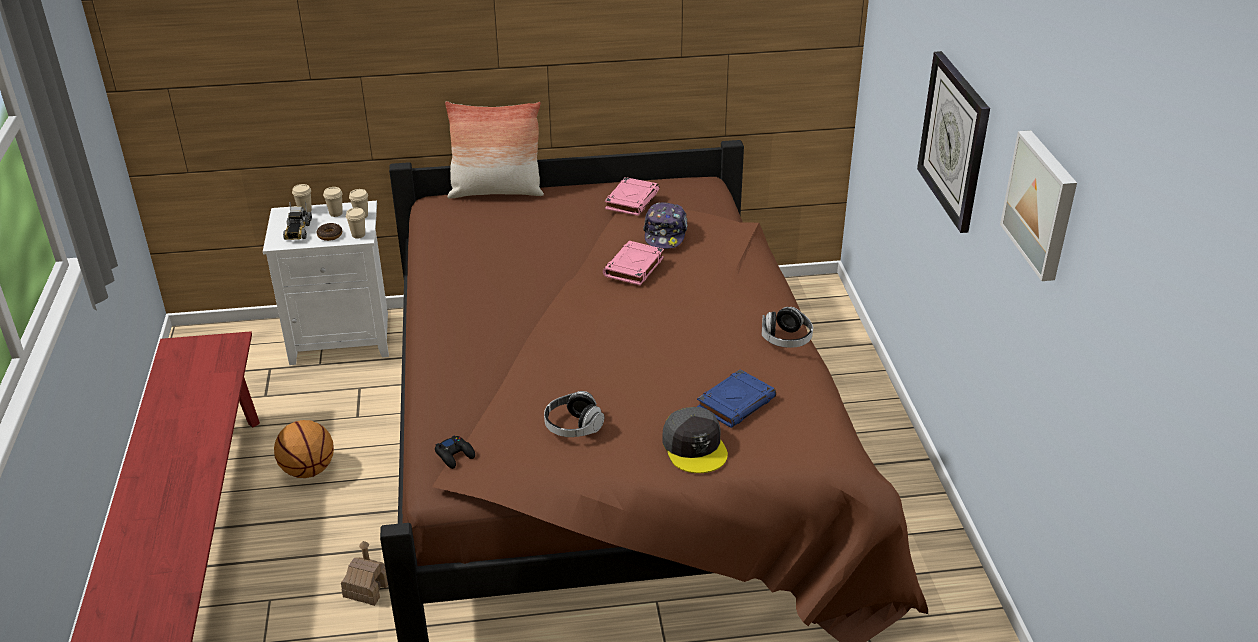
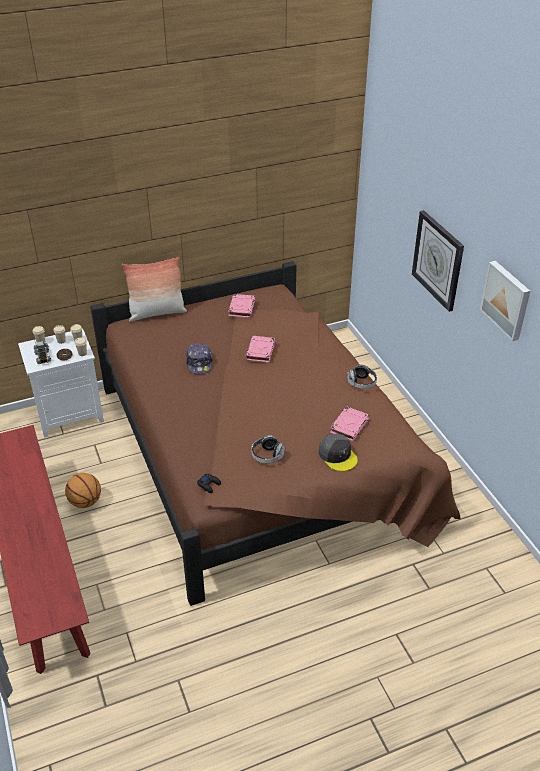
camera: 15 degrees left, 5 degrees up
(367, 588) = (151, 566): toy house -> none
(665, 234) = (270, 327): cap -> cap (199, 363)
(736, 402) = (349, 425): blue book -> pink book

